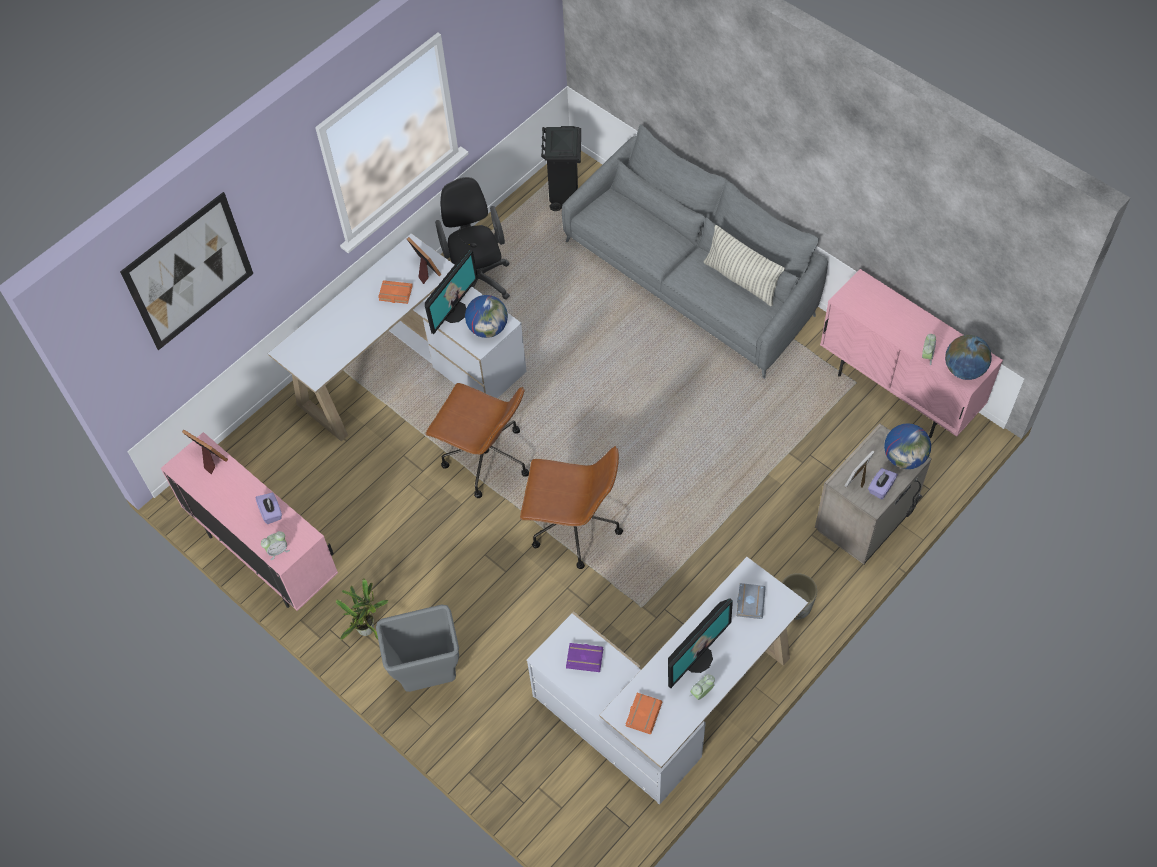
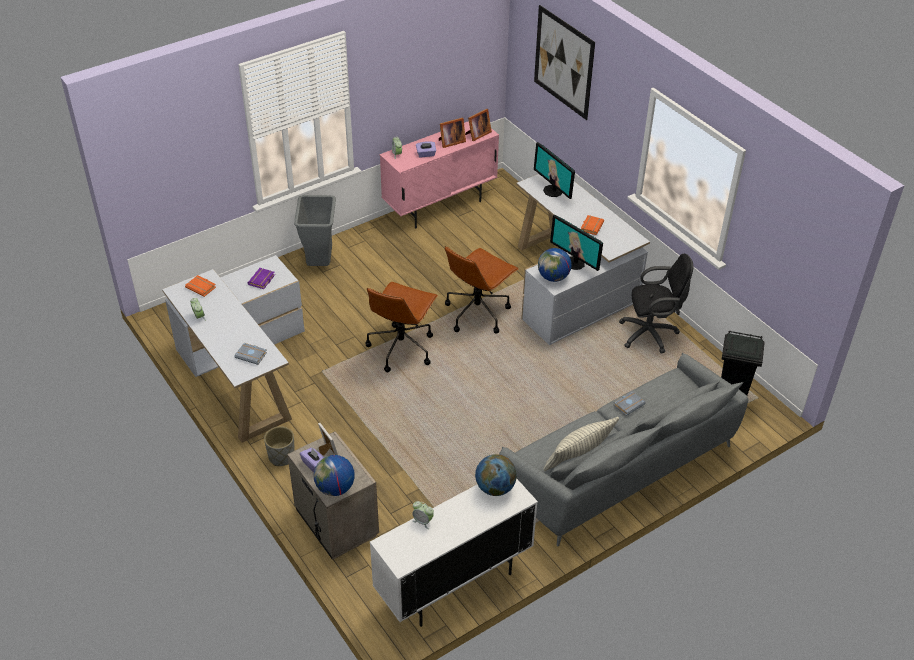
camera: 100 degrees right, 15 degrees down
(367, 627) = (369, 242): potted plant -> none
(424, 270) = (610, 243): picture frame -> picture frame (450, 142)
(650, 249) = (628, 404): none -> grey book
(697, 658) = (225, 320): monitor -> monitor (553, 191)
(897, 392) = (453, 584): pink cabinet -> white cabinet
(964, 369) = (398, 544): globe -> globe (495, 488)

